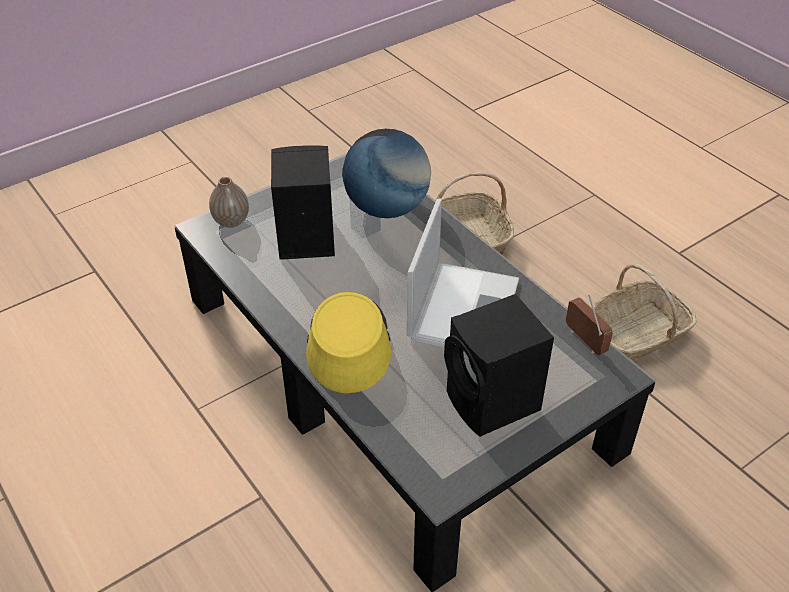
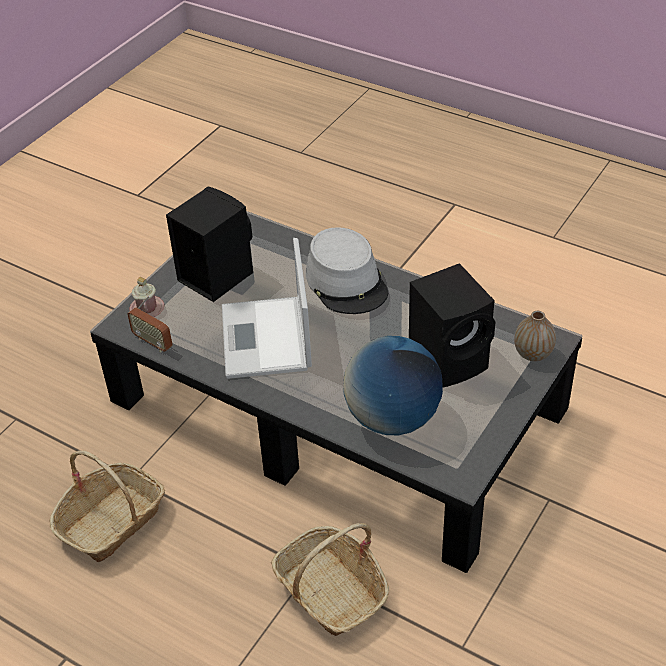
camera: 160 degrees right, 0 degrees up
(348, 344) = (347, 282): yellow hat -> grey hat
(585, 384) = (147, 308): none -> pink mug

